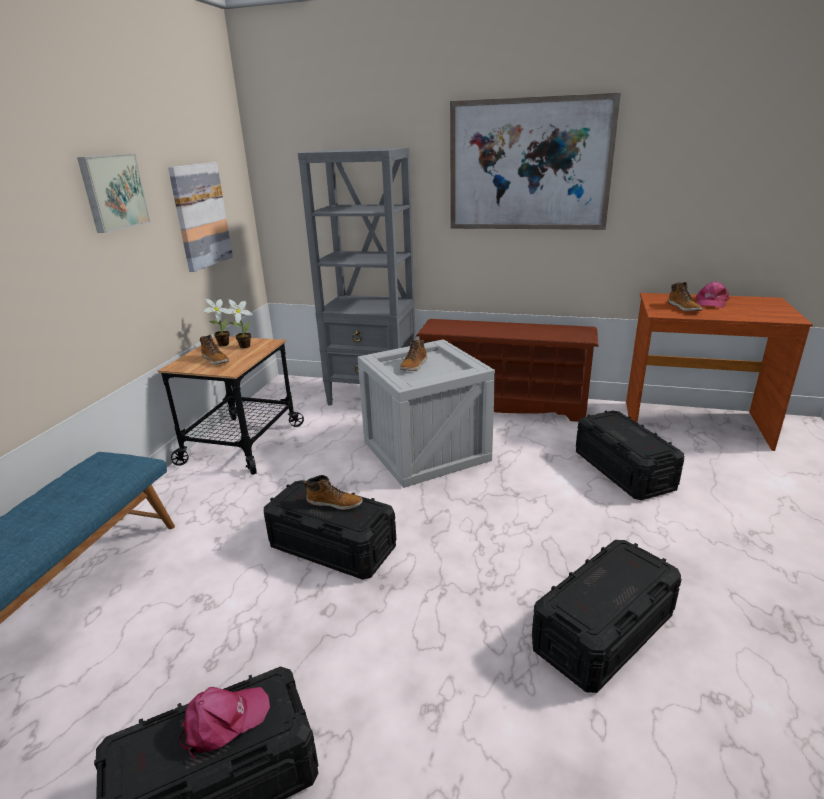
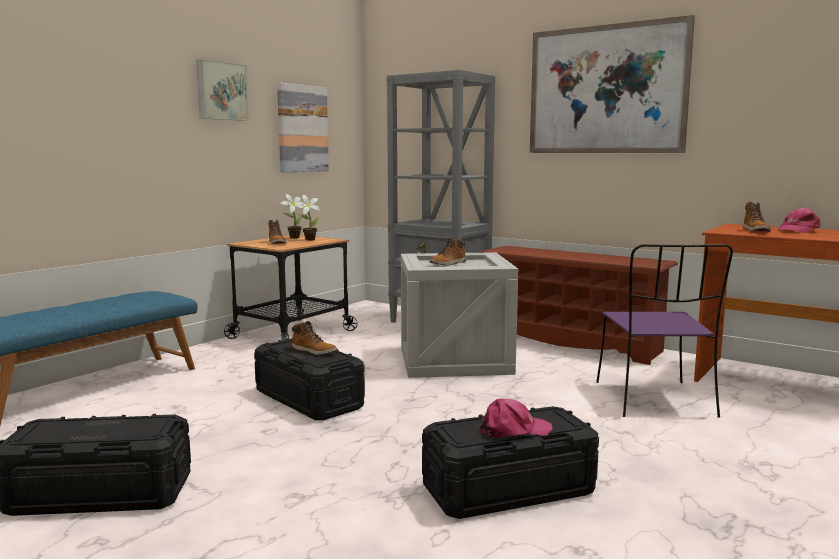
camera: 20 degrees right, 15 degrees down
(224, 721) = (113, 426): pink cap -> pink cap (513, 430)
(623, 470) = (655, 400): black storage box -> purple chair

